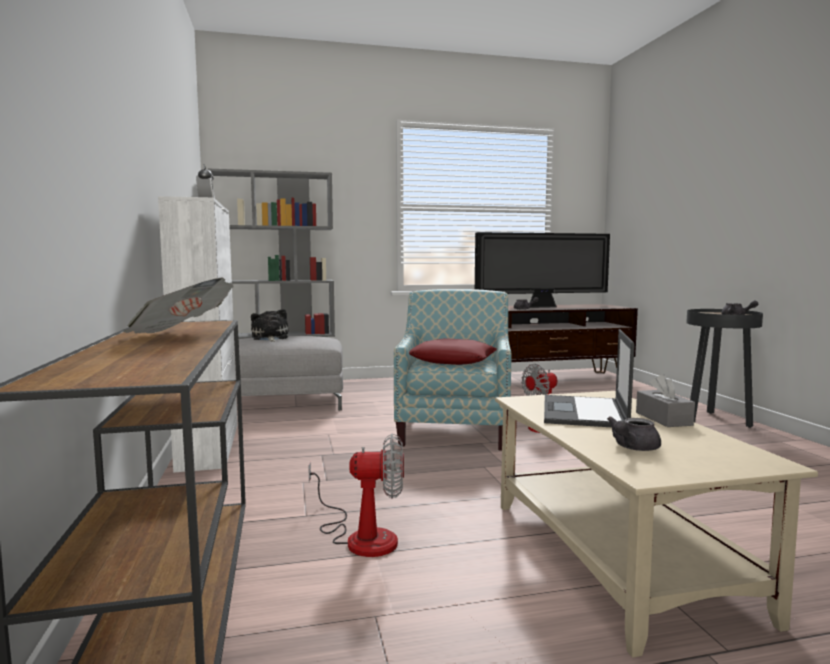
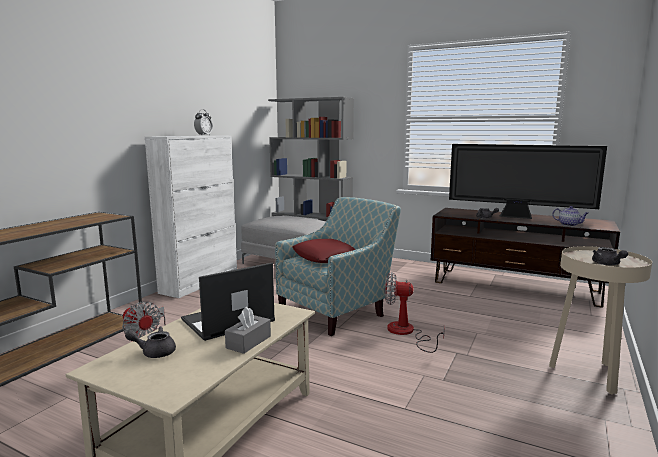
camera: 40 degrees right, 5 degrees up
(181, 336) = (52, 227): newspaper -> none
(270, 338) = (283, 218): plush toy -> none
(595, 307) = (569, 225): none -> teapot
(717, 421) = (589, 375): black side table -> beige side table

